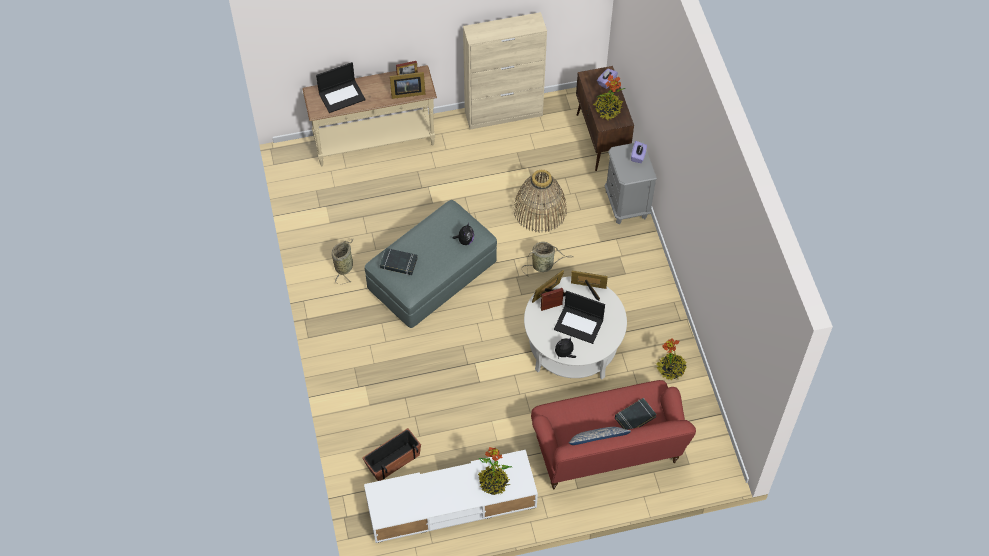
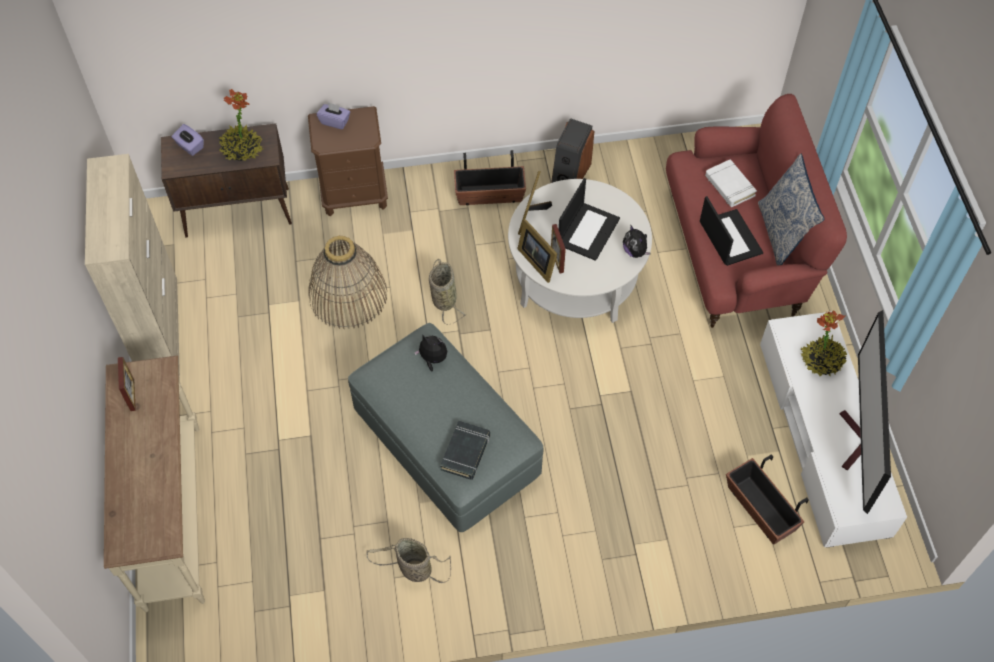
camera: 85 degrees left, 0 degrees up
(342, 96) = (140, 499): laptop -> laptop (729, 237)
(406, 93) = (158, 397): picture frame -> none
(428, 501) = (856, 443): none -> television
(626, 204) = (355, 195): grey nightstand -> brown nightstand
(634, 417) = (729, 186): black book -> white book
(638, 286) = (489, 195): none -> planter
(665, 337) = (570, 175): none -> speaker
(671, 369) = (617, 175): potted plant -> none

